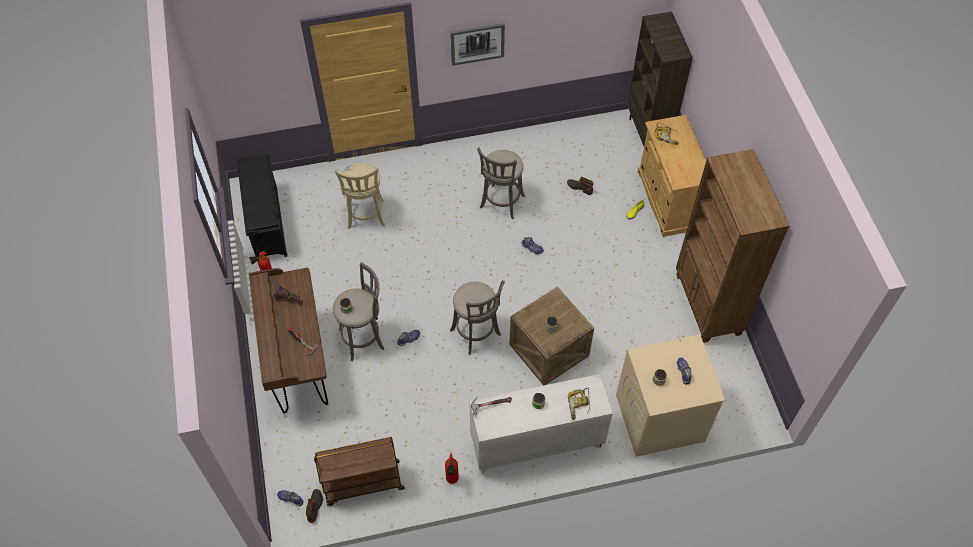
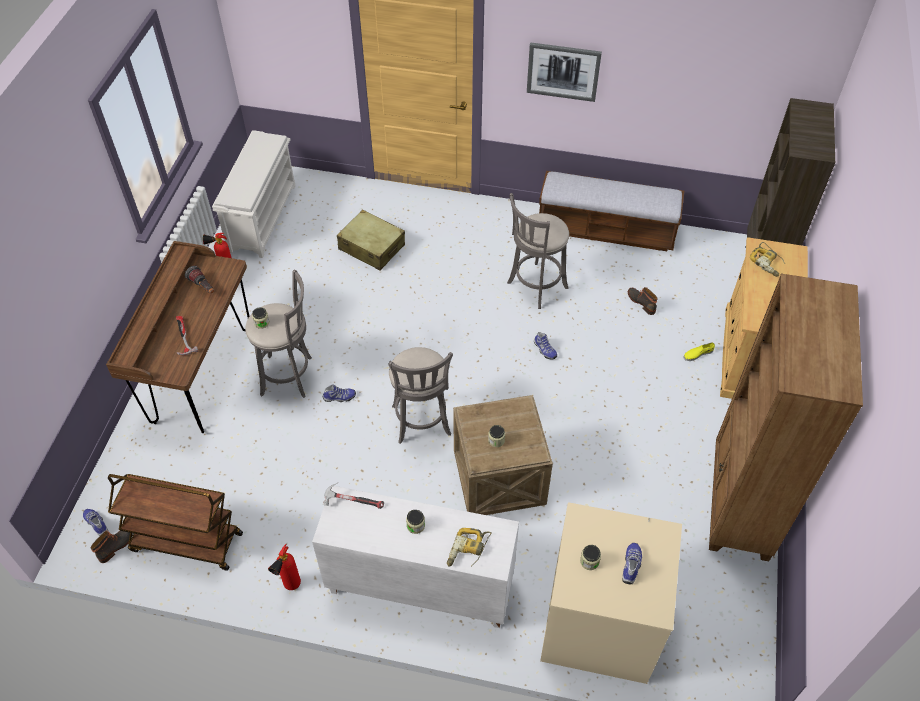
camera: 25 degrees right, 5 degrees down
(266, 223) = (262, 217): black shoe rack -> white shoe rack
(366, 217) = (371, 247): beige stool -> beige suitcase
(528, 141) = (606, 230): none -> bench

